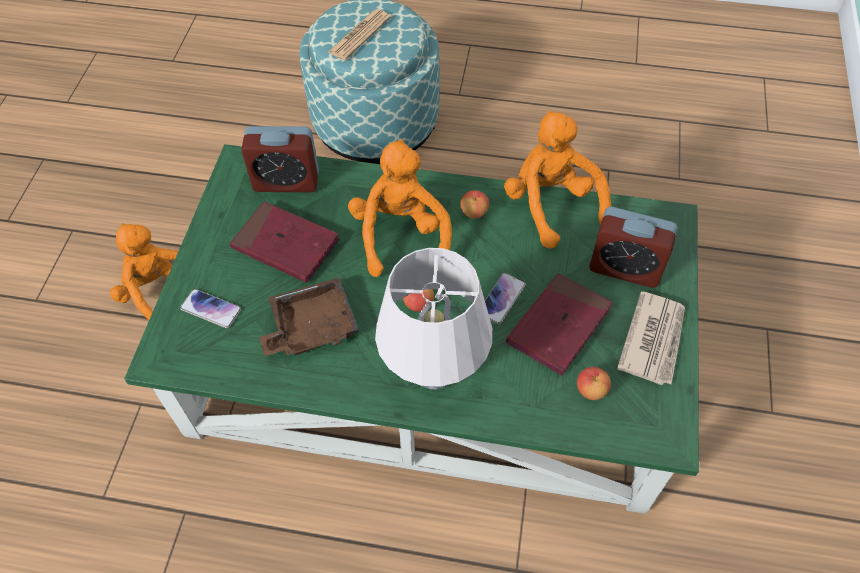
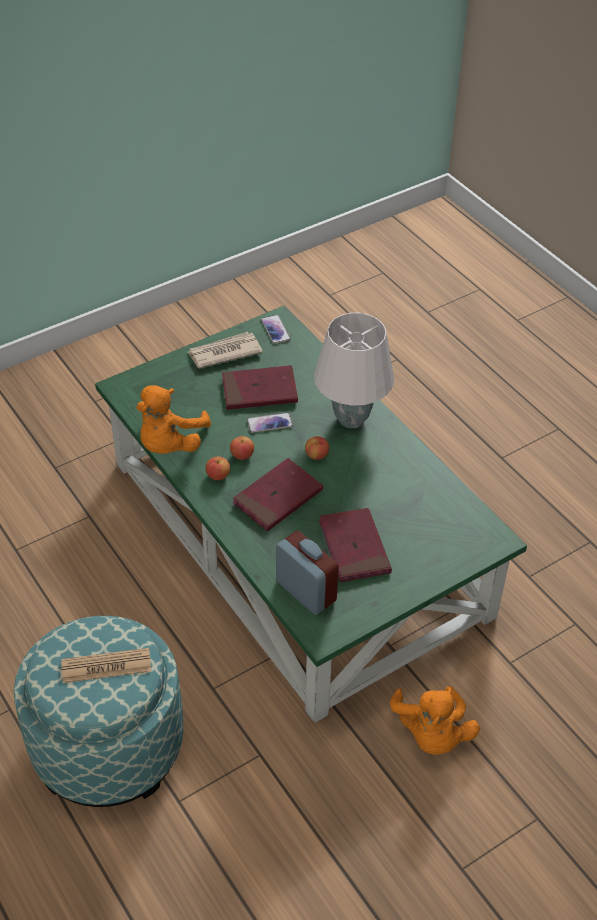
camera: 135 degrees left, 10 degrees down
(211, 309) = (440, 544): phone -> phone (275, 330)
(311, 326) = (390, 489): brown tray -> none
(400, 235) = (278, 497): orange plush toy -> red book
(591, 390) = (285, 358): apple -> apple (242, 455)
(625, 268) = (185, 387): alarm clock -> none

